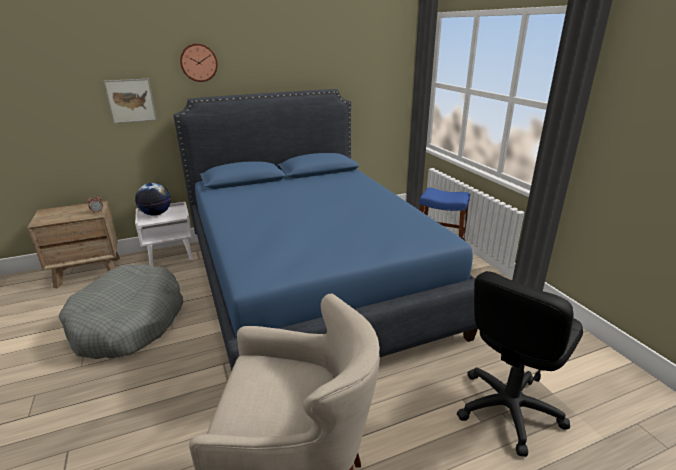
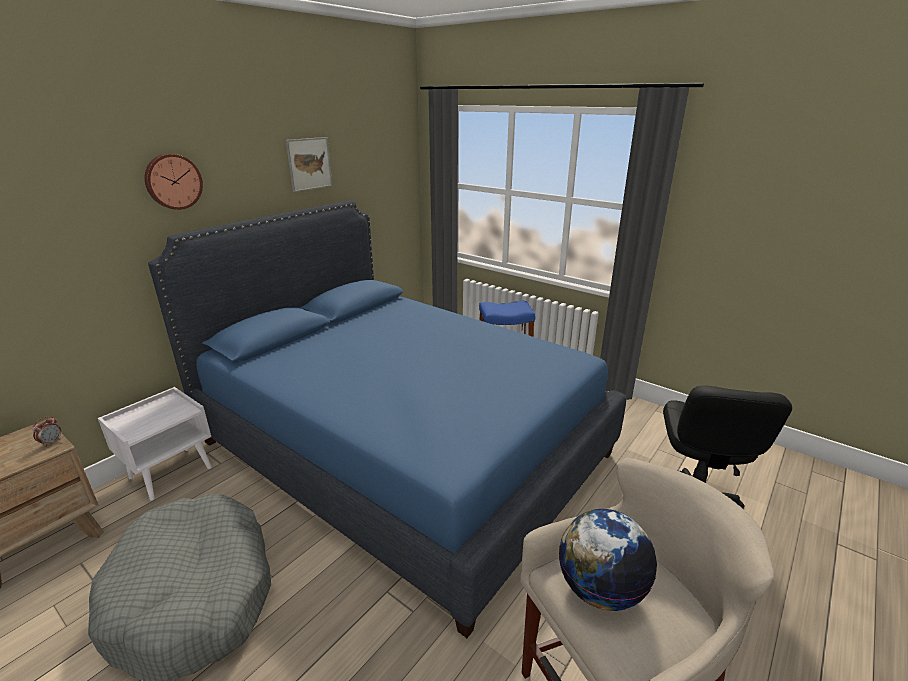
camera: 30 degrees left, 0 degrees up
(131, 100) = (70, 251): picture -> picture (309, 164)
(156, 214) = (142, 417): globe -> globe (600, 589)

